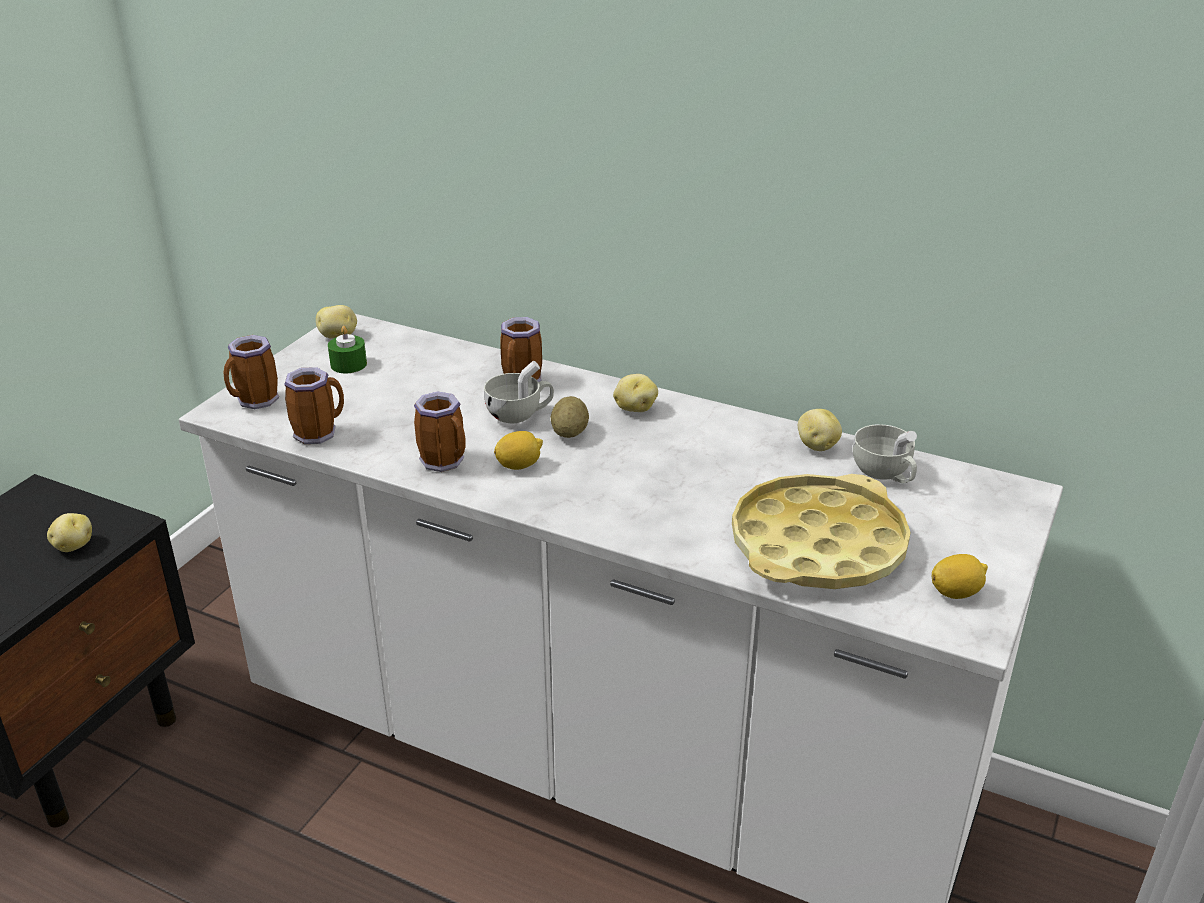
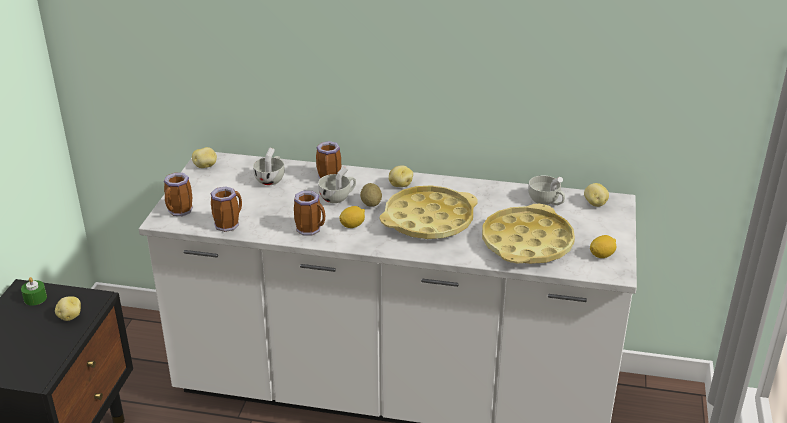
camera: 15 degrees left, 0 degrees up
(348, 364) = (222, 182): green candle -> green candle (35, 298)
(428, 370) = (271, 179): none -> white cup
(655, 475) = (428, 220): none -> yellow tray
(816, 446) = (505, 192): potato -> potato (594, 203)

